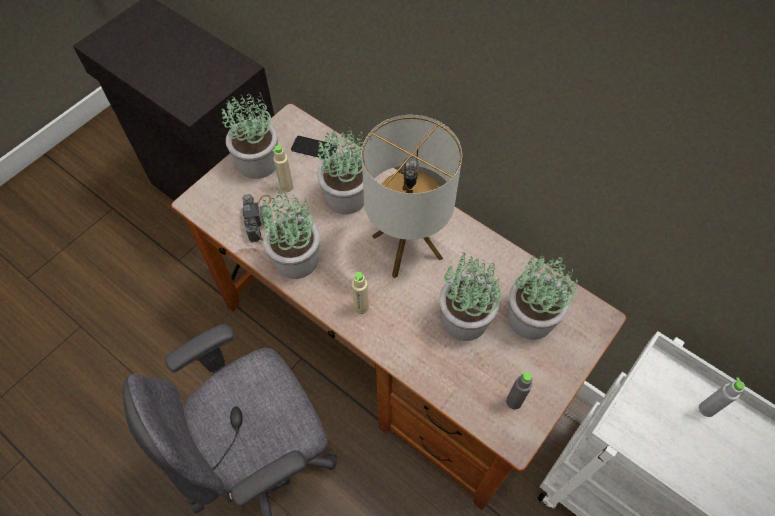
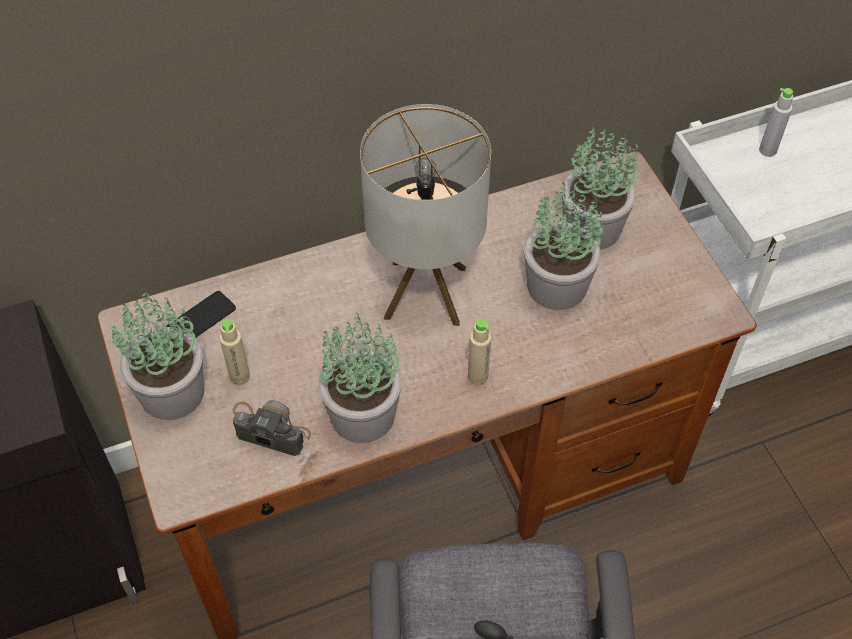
camera: 60 degrees left, 5 degrees down
(346, 198) = (308, 319): potted plant -> none
(514, 401) = (679, 292): grey bottle -> none

